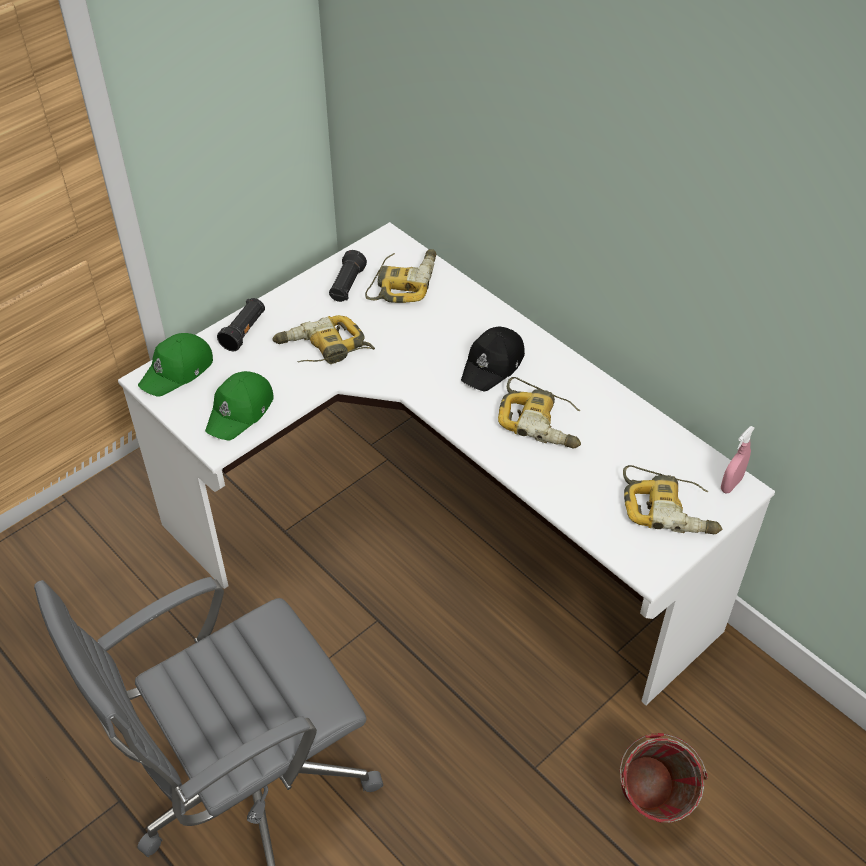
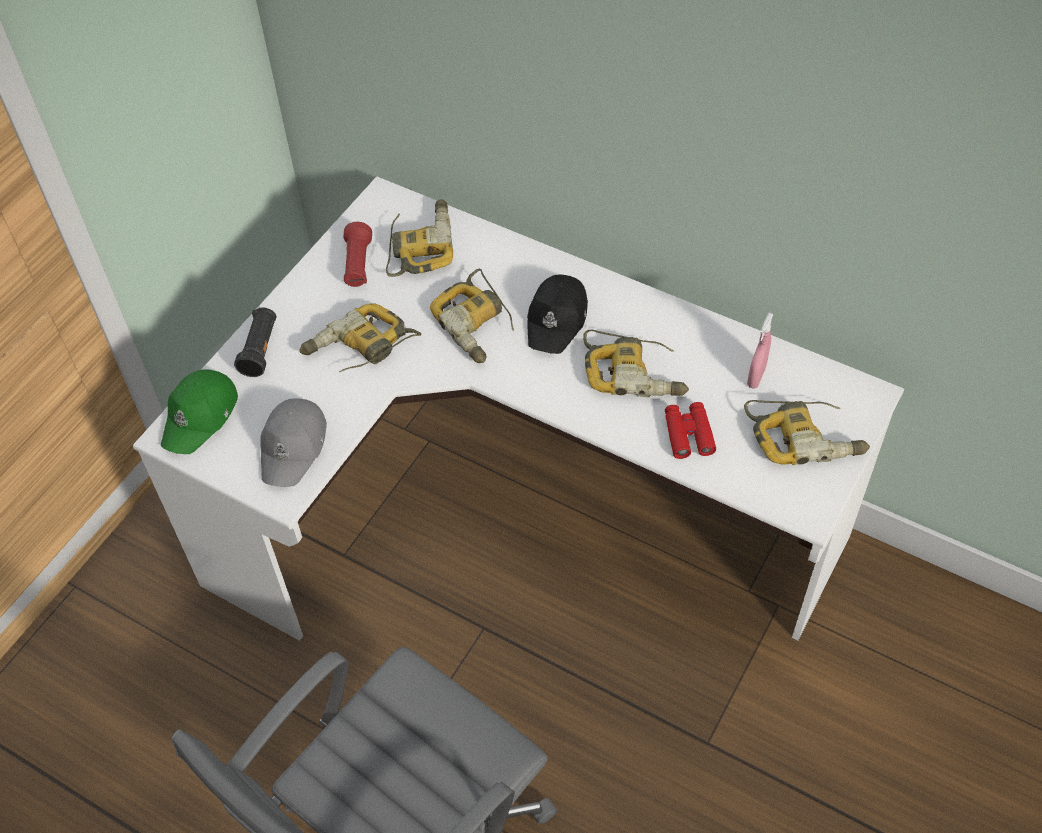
camera: 15 degrees left, 5 degrees up
(241, 411) = (294, 447): green cap -> grey cap
(347, 286) = (358, 265): black flashlight -> red flashlight
(425, 353) = (477, 324): none -> power drill
(568, 481) = (688, 434): none -> red binoculars
(649, 807) = (838, 749): red bucket -> none
(731, 484) = (857, 393): pink spray bottle -> pink spray bottle (756, 377)

